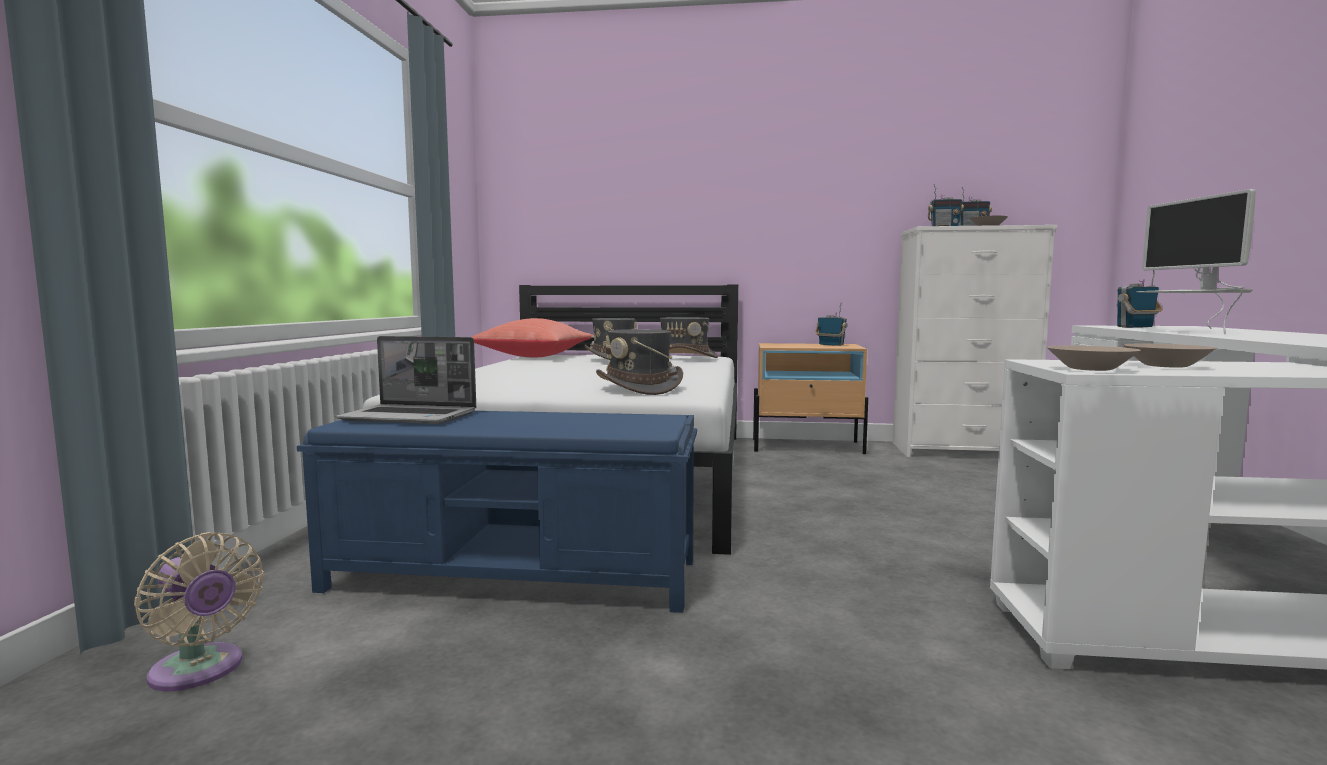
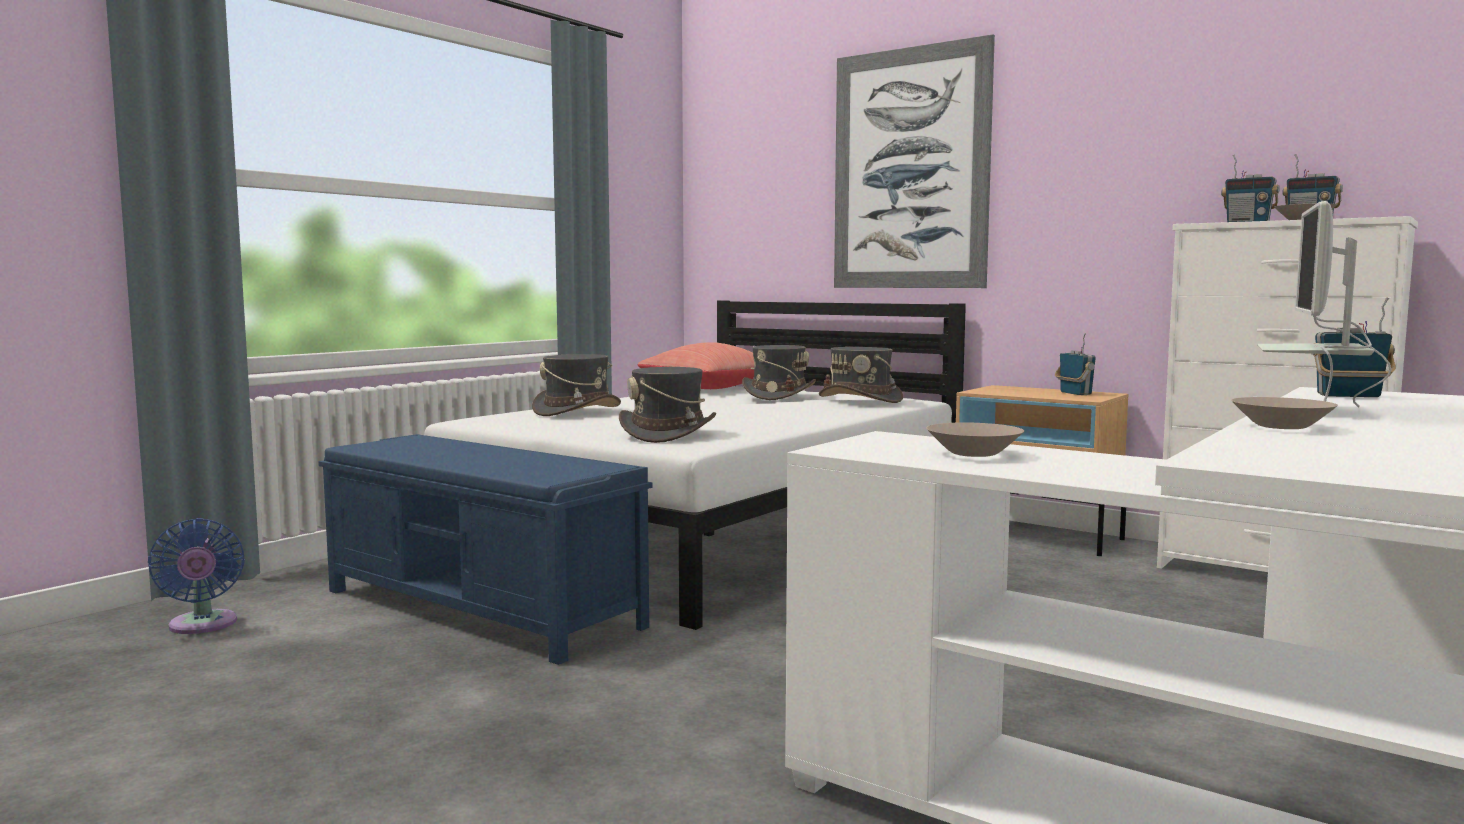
camera: 30 degrees right, 0 degrees up
(200, 671) = (202, 626): beige fan -> blue fan
(411, 417) = (417, 444): laptop -> none
(491, 377) = (577, 411): none -> grey hat
(690, 184) = (910, 169): none -> picture
(1091, 369) = (851, 449): beige bowl -> beige bowl (1282, 427)

